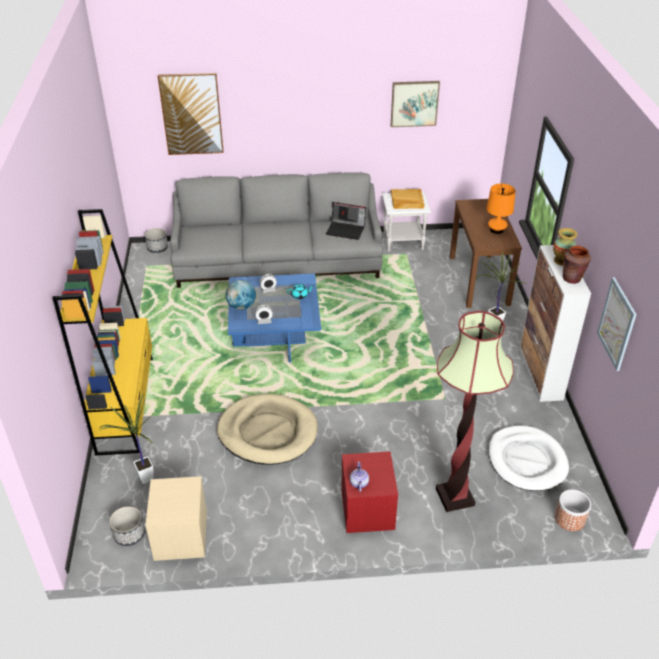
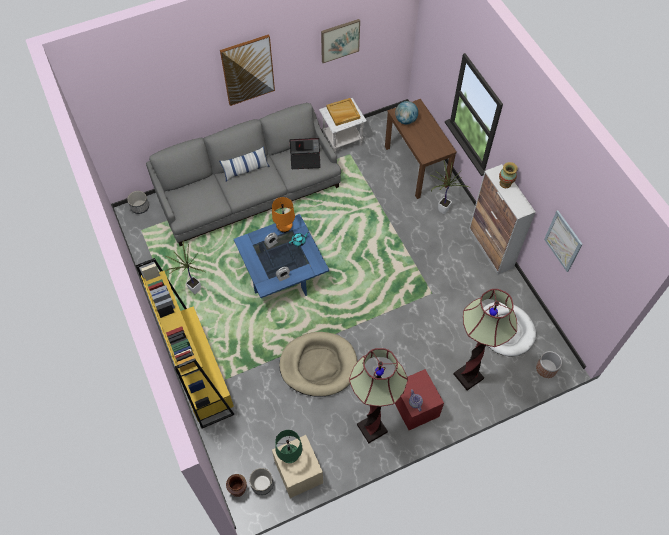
camera: 20 degrees left, 20 degrees up
(143, 478) = (247, 436): potted plant -> potted plant (192, 290)
(168, 492) = (290, 456): none -> green table lamp
(191, 114) = (153, 104): picture -> picture (248, 70)
(241, 306) = (258, 267): globe -> globe (405, 120)
(276, 225) = (245, 170): none -> pillow
(299, 517) = (372, 428): none -> floor lamp
(496, 230) = (431, 137): orange table lamp -> orange table lamp (284, 228)
(572, 278) = (518, 200): brown vase -> brown vase (238, 489)

